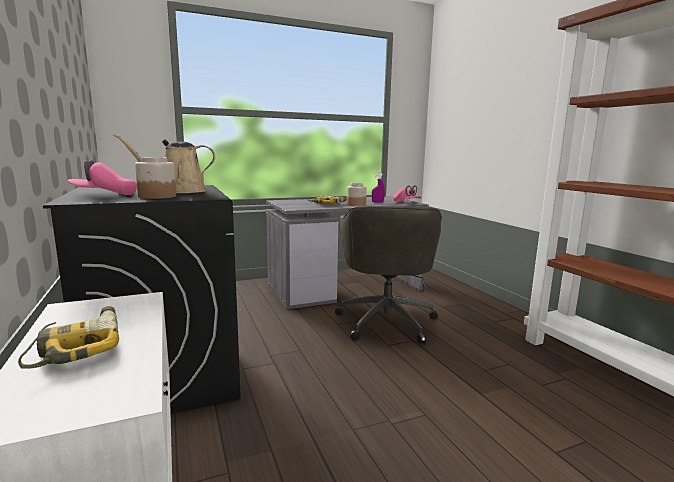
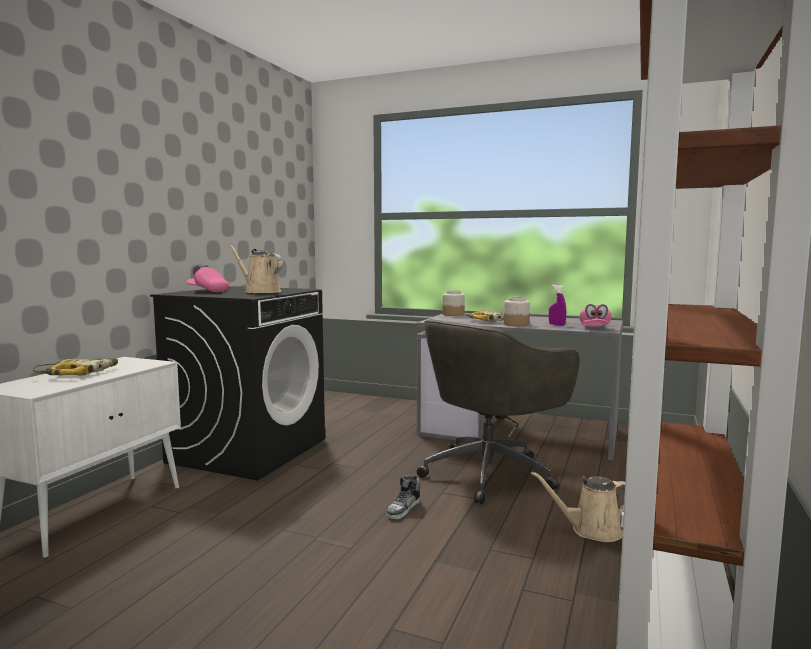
camera: 45 degrees right, 5 degrees down
(157, 196) = (225, 294): jar -> jar (453, 314)
(393, 368) = (403, 509): none -> shoe
(494, 335) = (591, 530): none -> beige watering can

